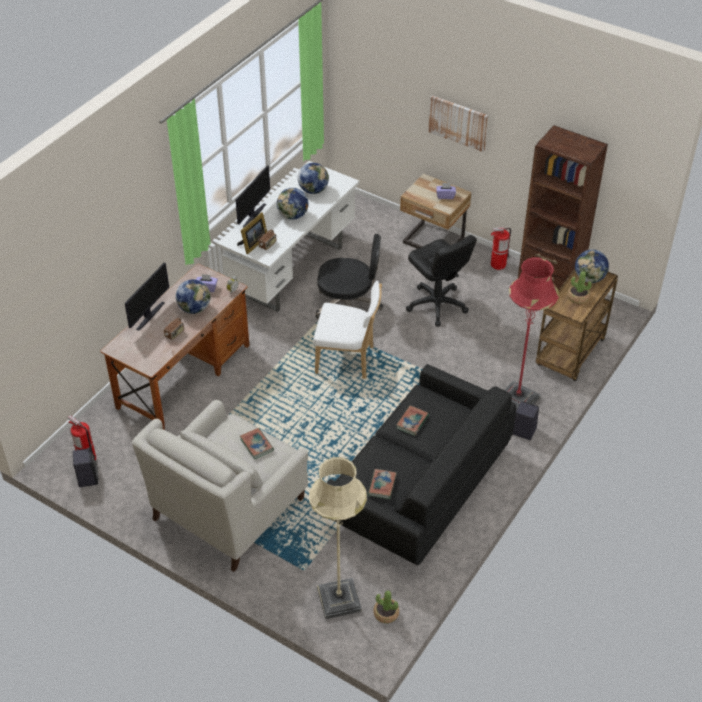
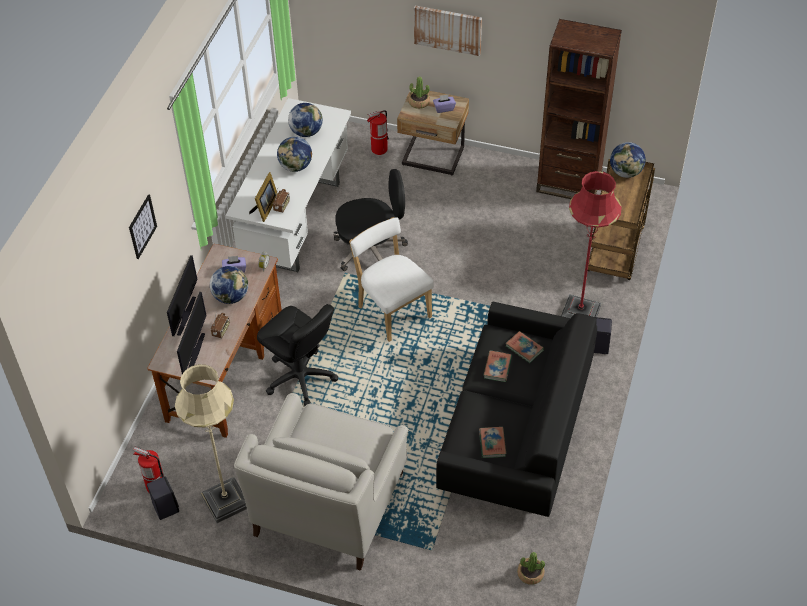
camera: 15 degrees left, 5 degrees up
(121, 223) = (142, 226): none -> picture
(253, 215) = (252, 174): monitor -> monitor (194, 353)
(256, 445) = (350, 432): book -> book (524, 348)
(339, 600) = (478, 572): beige floor lamp -> beige floor lamp (226, 501)
(348, 360) = (392, 310): white chair -> white chair turned 120 degrees counterclockwise
(436, 305) = (462, 227): black office chair -> black office chair (300, 378)
(498, 264) = (508, 168): fire extinguisher -> fire extinguisher (379, 149)
(578, 297) = (621, 195): potted plant -> potted plant (419, 102)

